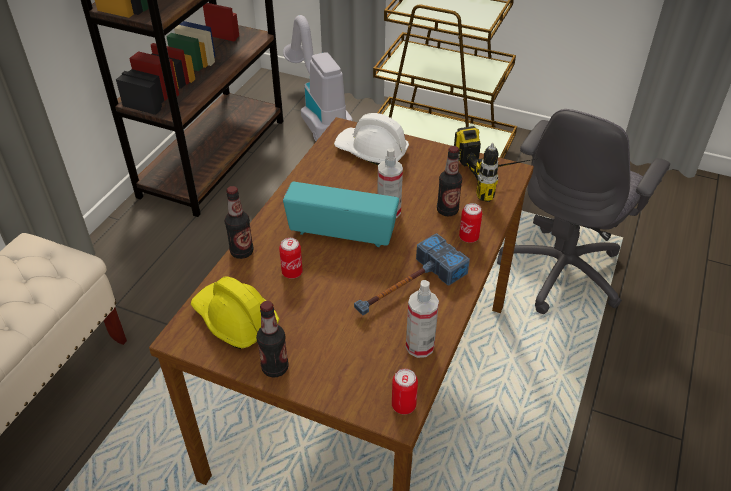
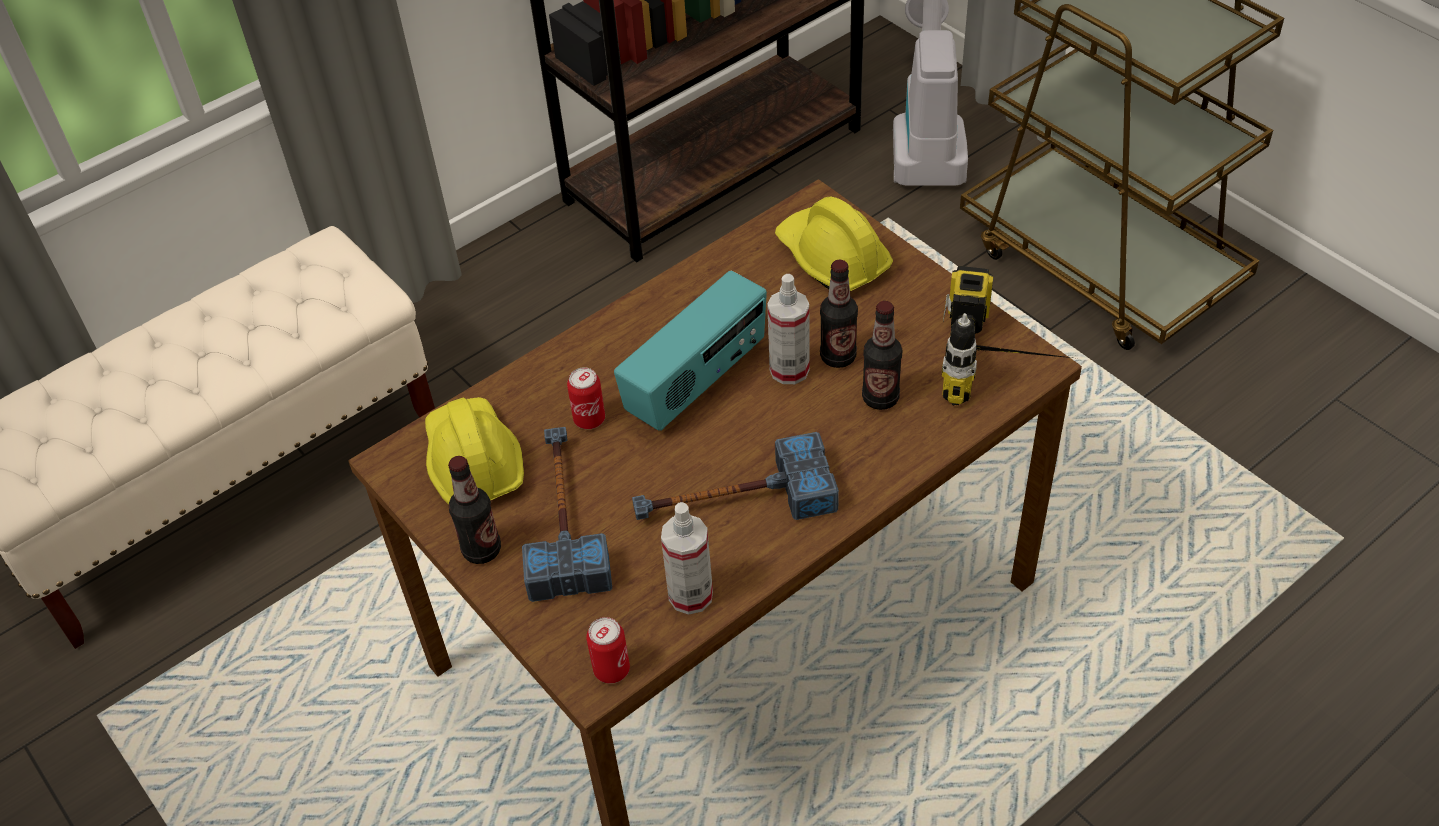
camera: 30 degrees right, 5 degrees up
(242, 252) = (542, 363): bottle -> bottle (838, 357)
(313, 330) = (564, 516): none -> hammer
(342, 233) = (697, 382): radio -> radio turned 90 degrees clockwise
(371, 152) = (832, 258): white hard hat -> yellow hard hat
(468, 237) = (881, 454): can -> none
(563, 271) = (1185, 560): grey office chair -> none

